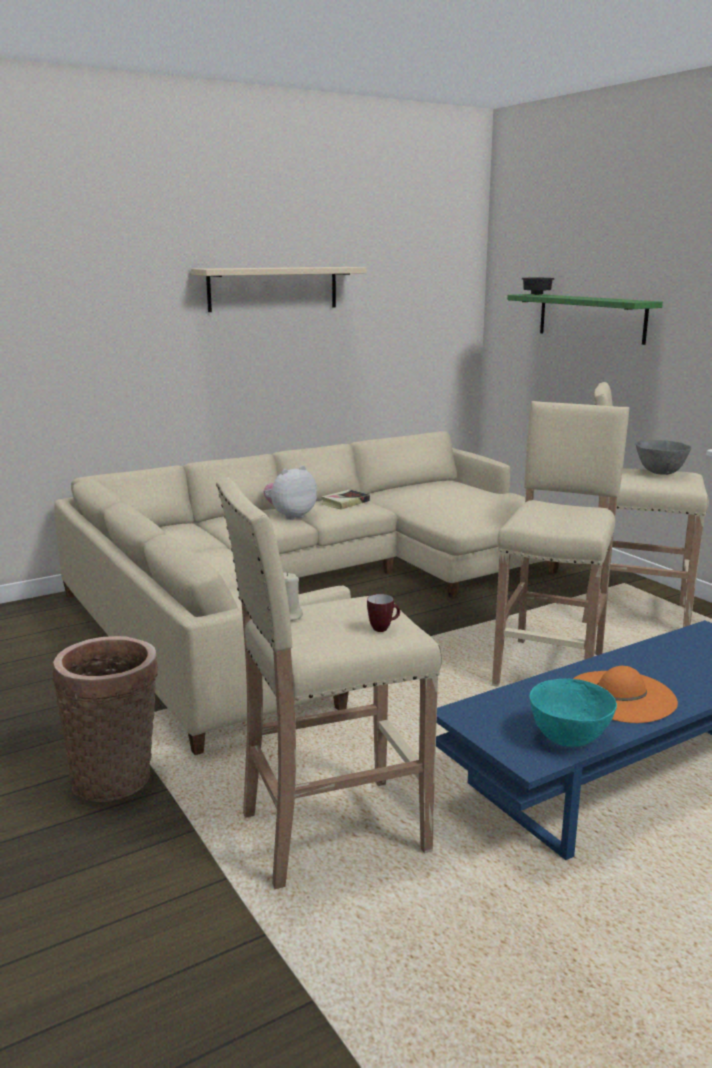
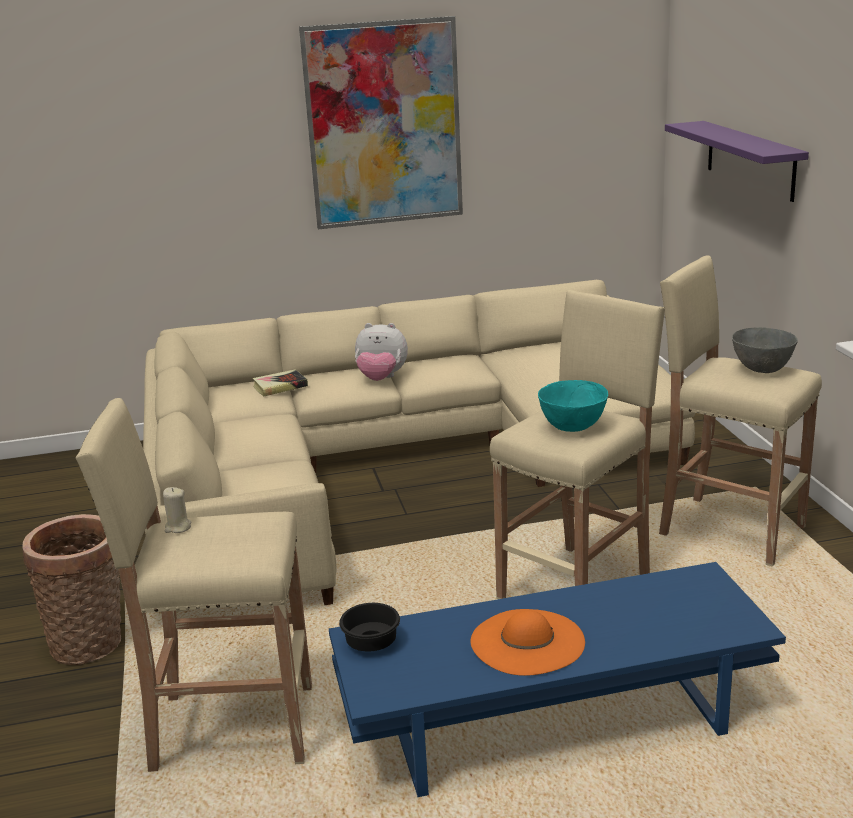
camera: 20 degrees right, 5 degrees up
(273, 288) = (384, 124): beige shelf -> picture
(290, 516) = (381, 379): plush toy -> plush toy turned 150 degrees counterclockwise
(345, 503) = (450, 365): book -> book (280, 386)
(383, 628) = (243, 552): mug -> none
(536, 294) = (698, 125): black bowl -> black bowl (370, 645)
(568, 739) = (429, 681): turquoise bowl -> turquoise bowl (572, 428)
(591, 318) = (750, 159): green shelf -> purple shelf

